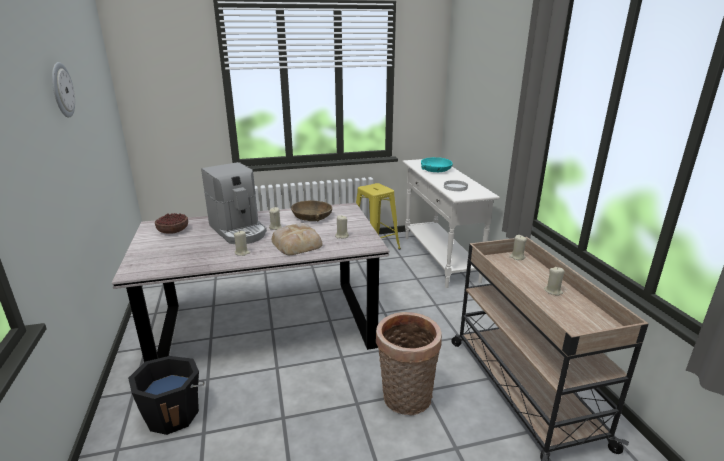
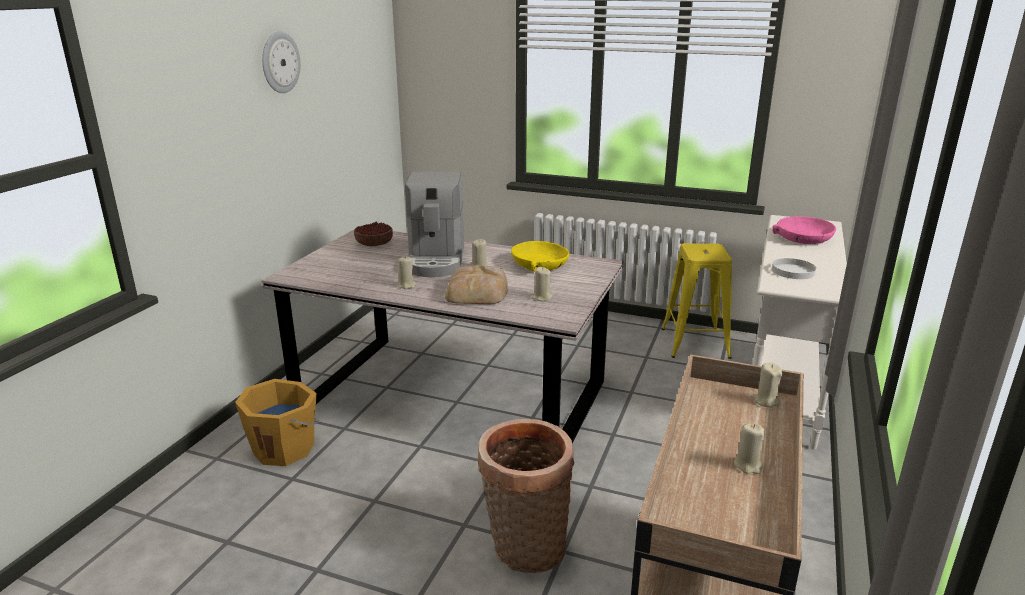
camera: 35 degrees right, 0 degrees up
(173, 414) = (285, 448): black bucket -> orange bucket
(312, 216) = (540, 265): brown bowl -> yellow bowl
(436, 170) = (803, 239): turquoise bowl -> pink bowl

